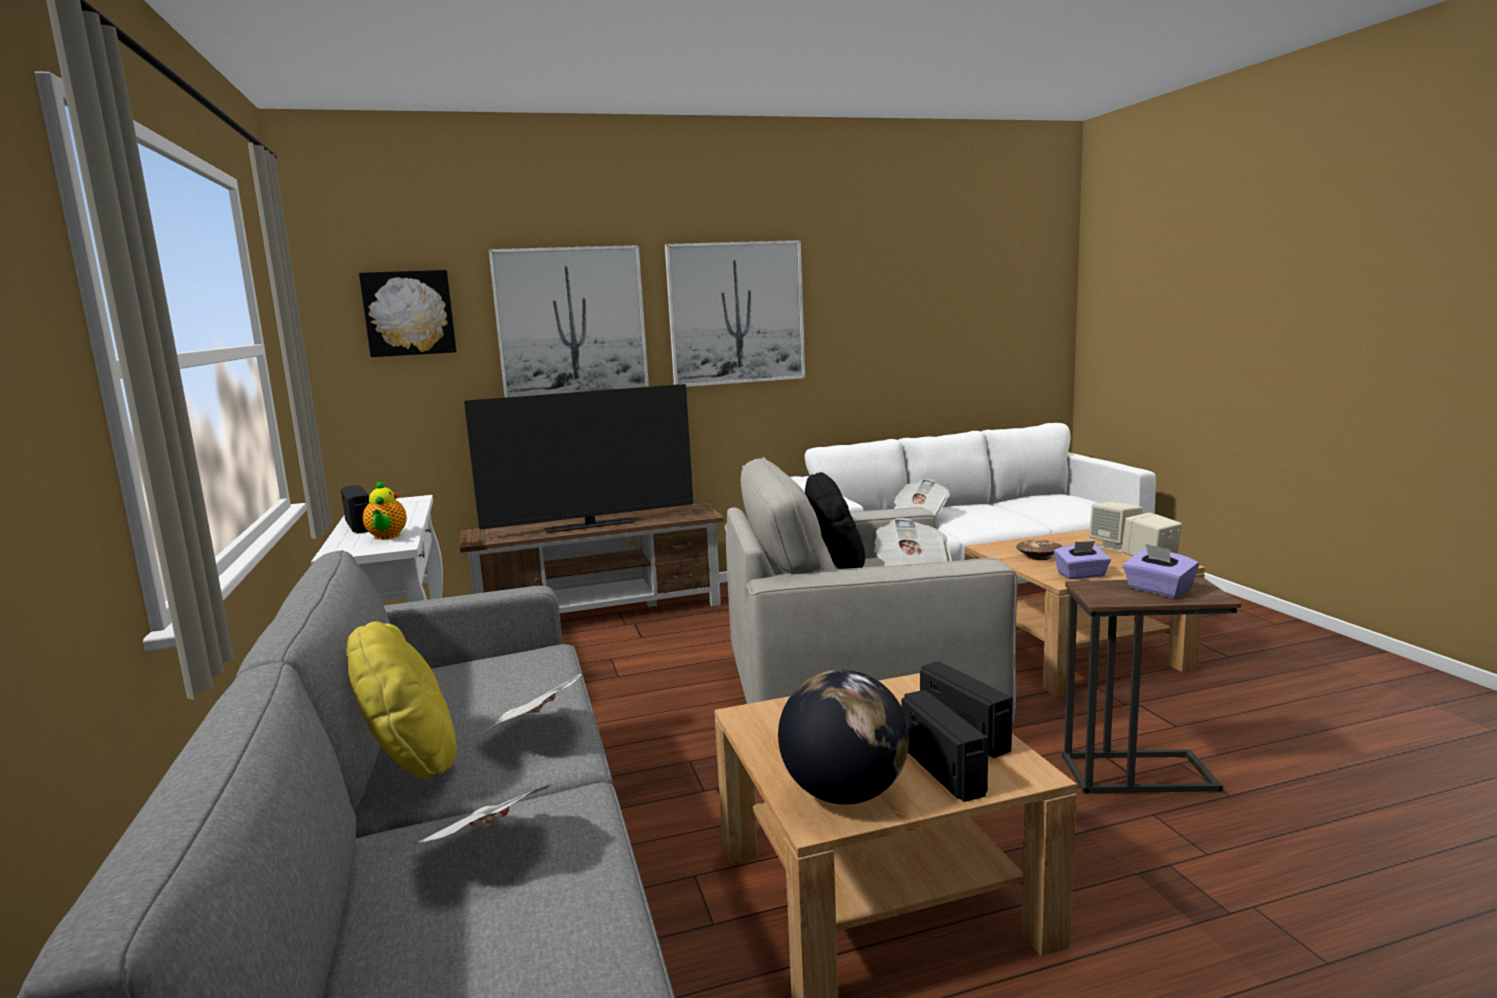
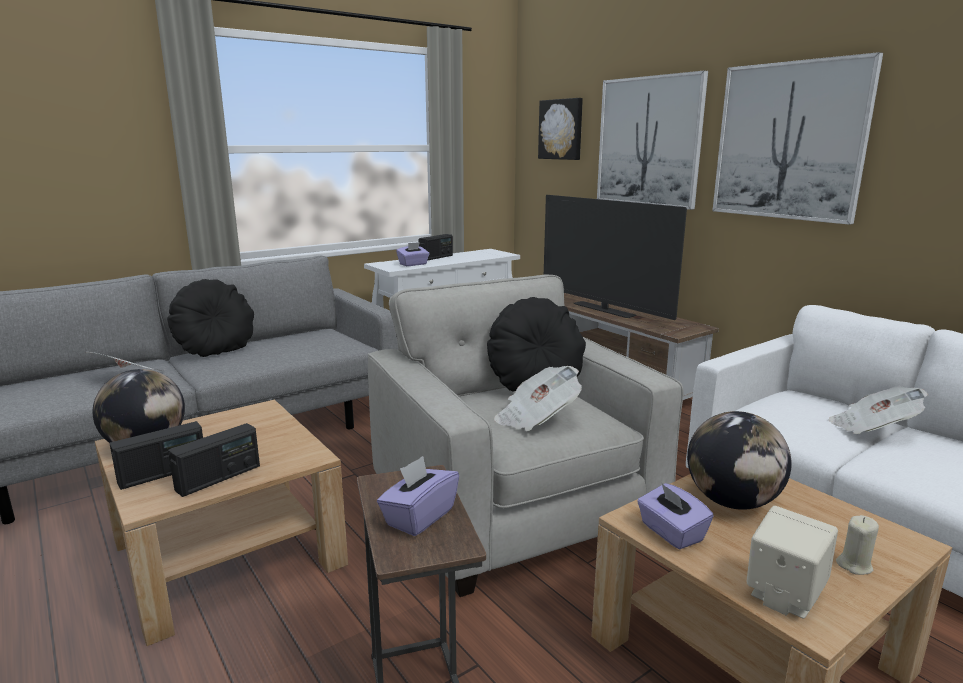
camera: 70 degrees right, 5 degrees up
(386, 537) = (413, 264): teapot -> purple tissue box
(412, 766) = (216, 352): yellow pillow -> black pillow
(534, 732) = (243, 364): newspaper -> none
(1039, 556) = (732, 502): brown bowl -> globe
(1115, 547) = (854, 565): beige speaker -> beige candle

